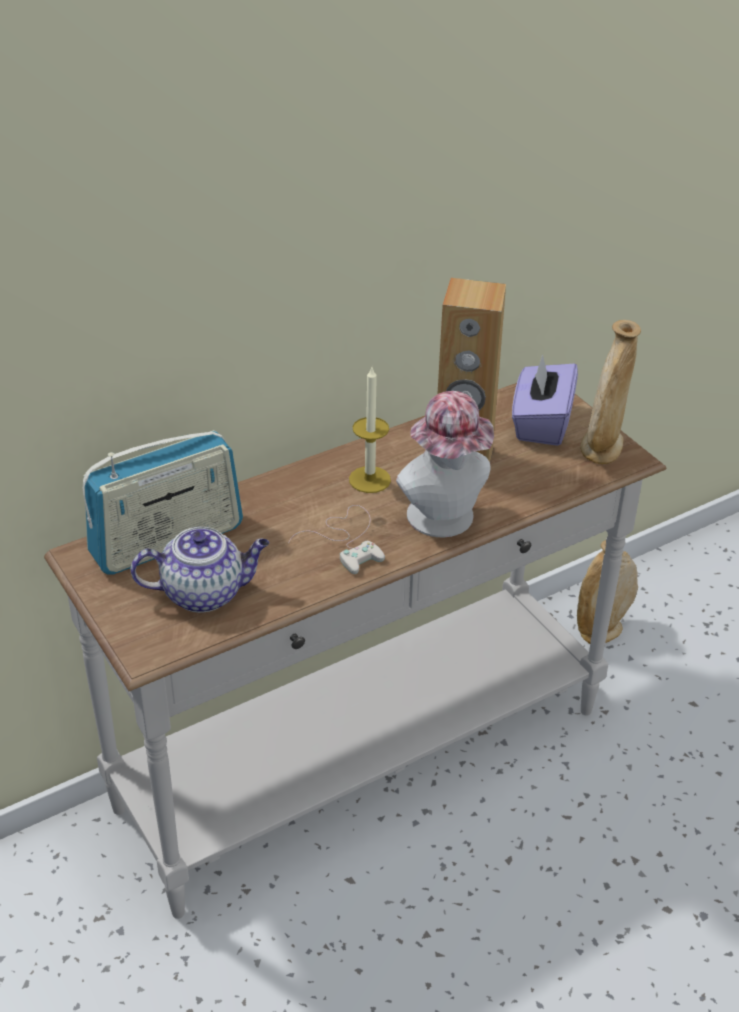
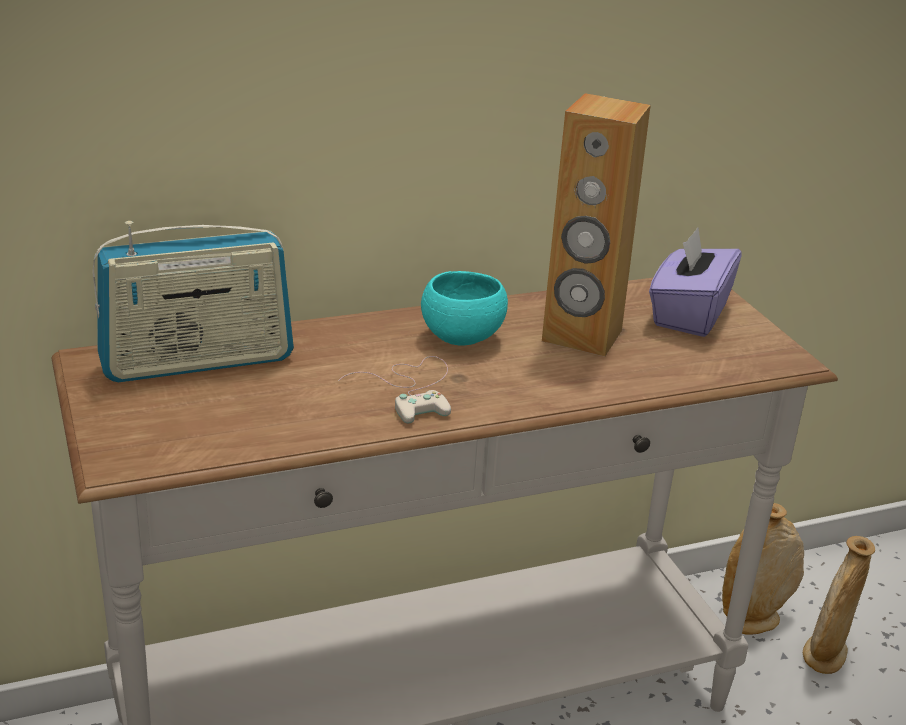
camera: 10 degrees right, 10 degrees down
(205, 593) = (217, 415): teapot -> none
(369, 479) = (462, 338): candle -> turquoise bowl
(445, 521) = (540, 388): hat -> none
(601, 447) = (758, 346): beige vase -> beige vase (824, 655)

